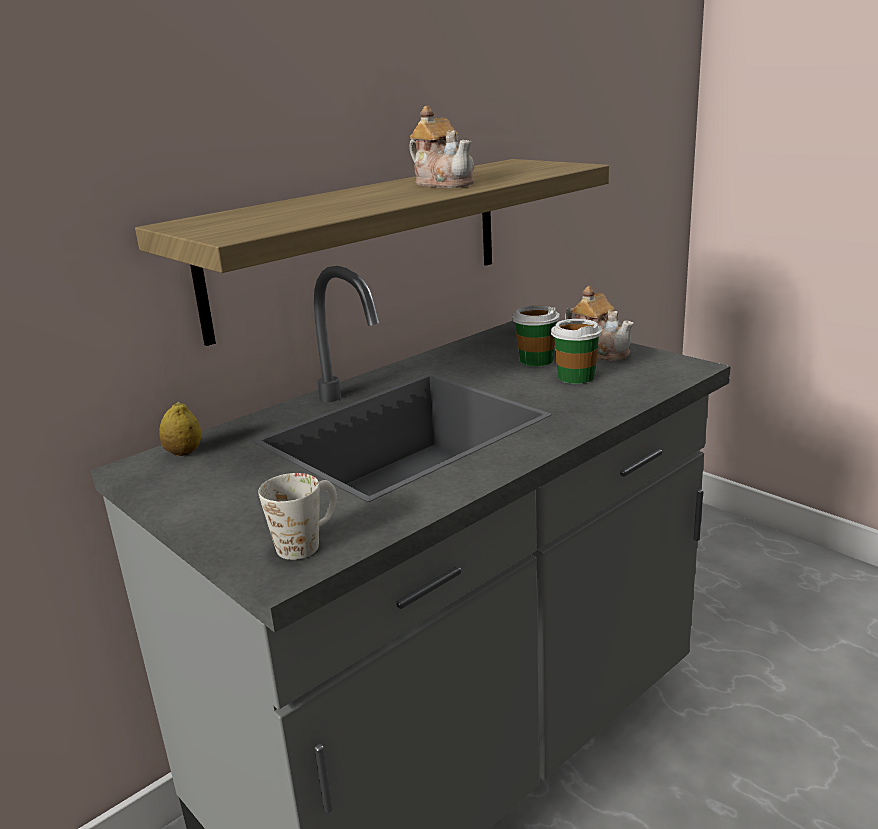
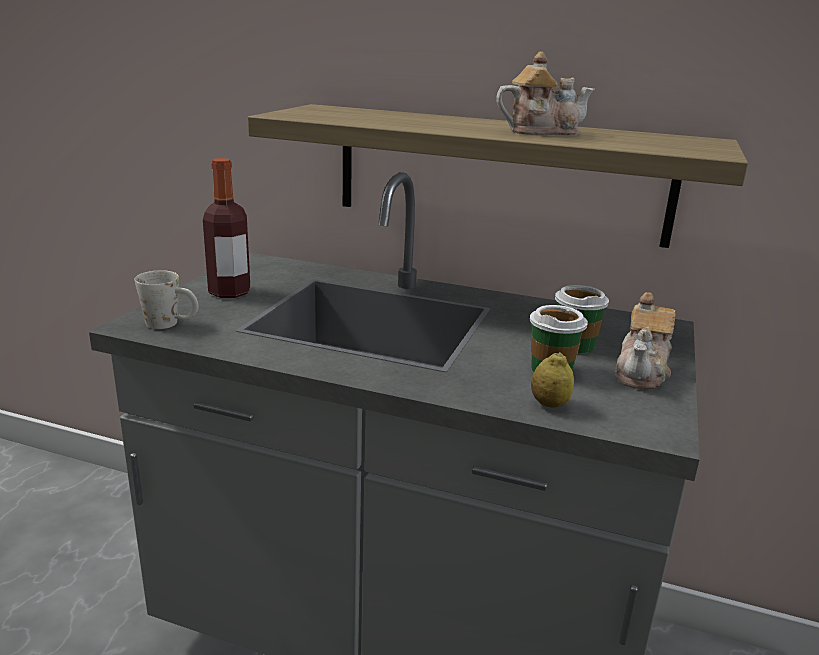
camera: 60 degrees right, 0 degrees up
(184, 453) = (281, 266): lemon -> lemon (549, 404)
(236, 494) = (229, 292): none -> bottle
(444, 183) = (541, 132): teapot -> teapot turned 120 degrees counterclockwise

